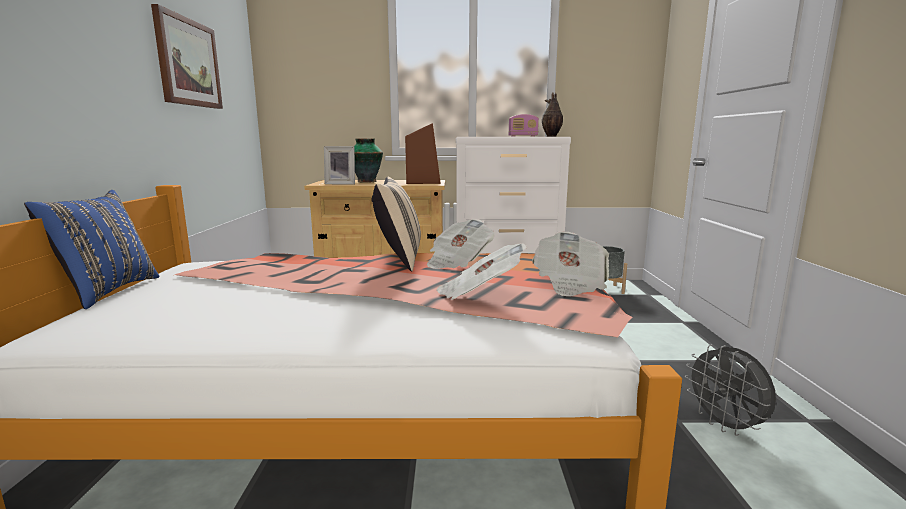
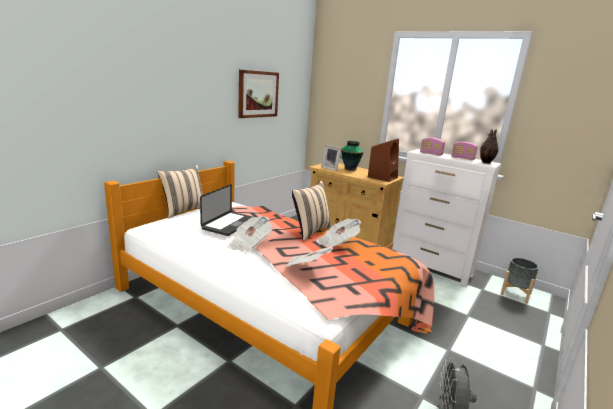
camera: 35 degrees right, 5 degrees up
(107, 291) = (183, 211): blue pillow -> beige pillow
(251, 283) = (229, 224): none -> laptop
(485, 136) = (431, 154): none -> radio
(569, 284) = (368, 280): newspaper -> newspaper (249, 244)

